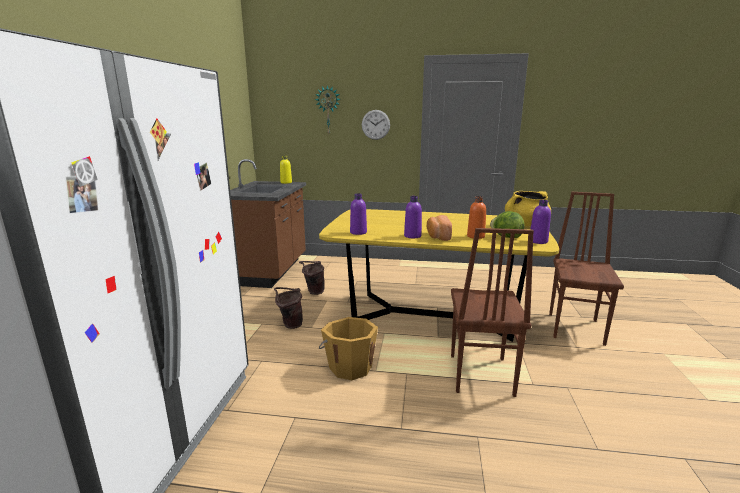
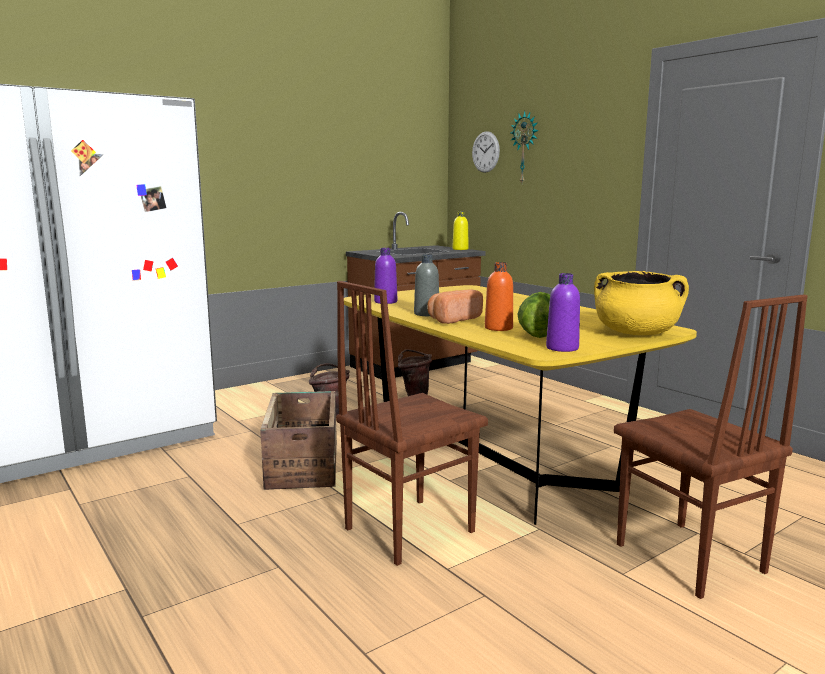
camera: 45 degrees right, 5 degrees down
(350, 366) = (304, 464): orange bucket -> crate
(375, 124) = (580, 167): wall clock -> wall clock (485, 152)
(412, 236) = (426, 314): purple bottle -> grey bottle
(576, 328) = (688, 559): brown chair -> brown chair turned 90 degrees clockwise

